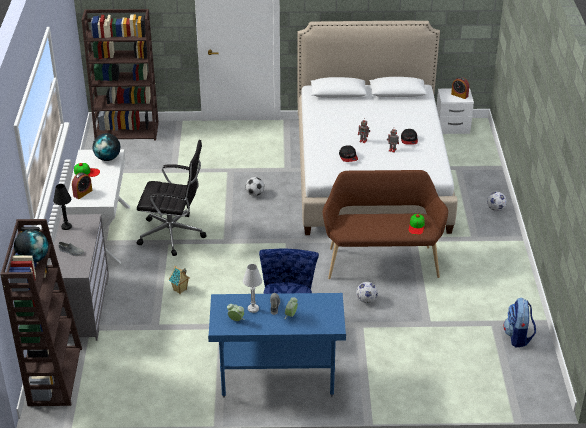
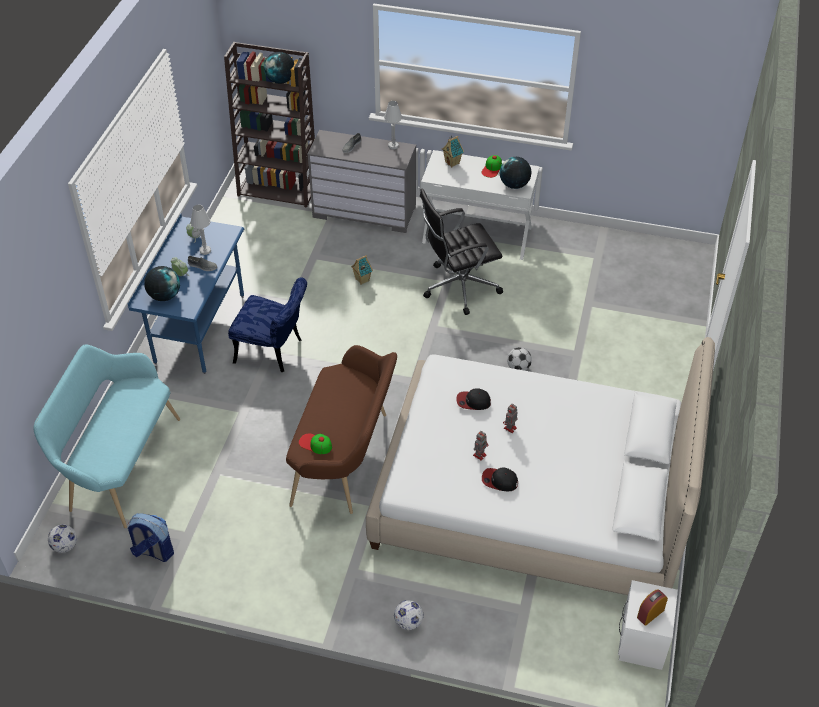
camera: 105 degrees right, 10 degrees up
(66, 227) = (393, 146): black table lamp -> white table lamp
(82, 193) = (452, 163): alarm clock -> toy house
(127, 131) = (686, 274): brown bookcase -> none
(173, 235) = (458, 287): black office chair -> black office chair turned 45 degrees clockwise
(322, 318) = (164, 296): none -> globe
(366, 300) = (280, 426): football -> football (65, 546)
(452, 382) = (119, 464): none -> turquoise bench

